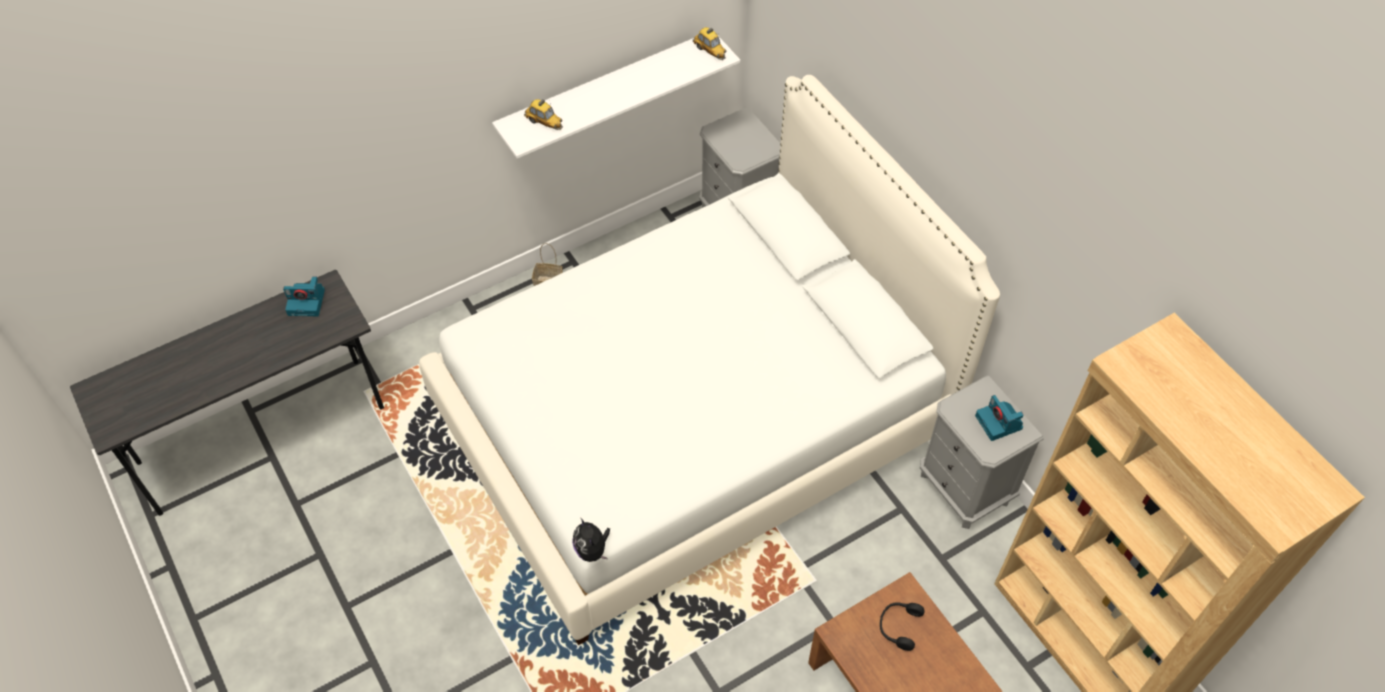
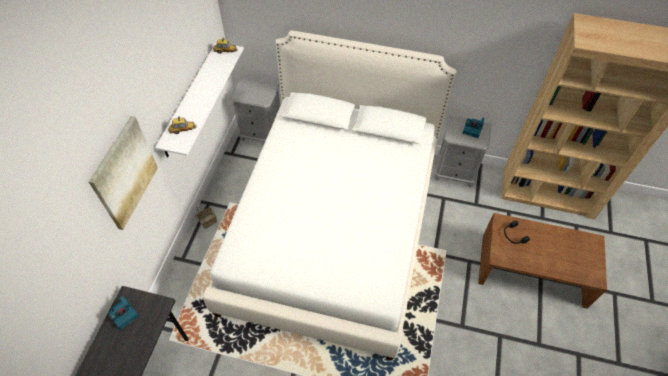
camera: 45 degrees left, 0 degrees up
(413, 127) = (124, 173): none -> picture
(592, 550) = (393, 307): plush toy -> none

